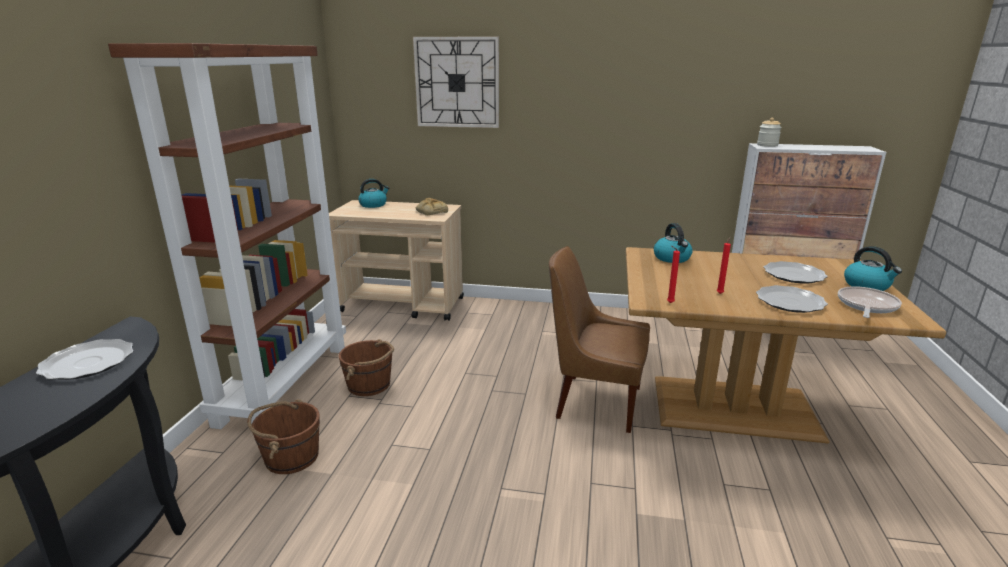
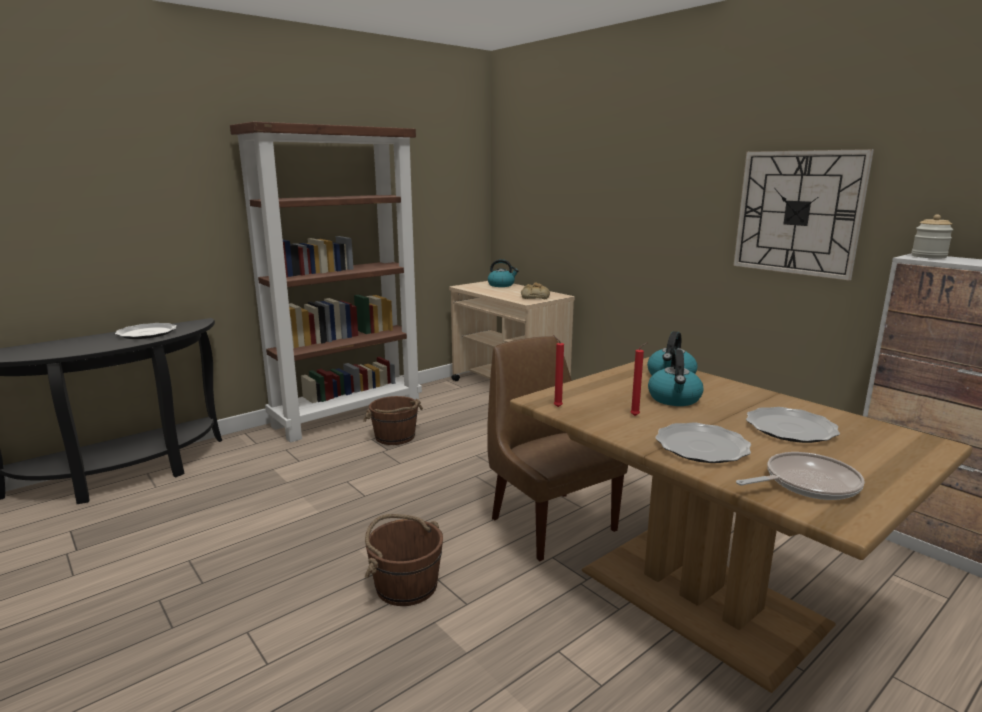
camera: 40 degrees right, 5 degrees down
(291, 457) = (282, 462): brown bucket -> brown bucket (405, 585)
(457, 82) = (582, 167): wall clock -> wall clock (798, 213)
(867, 285) = (880, 469): kettle -> kettle (674, 399)

